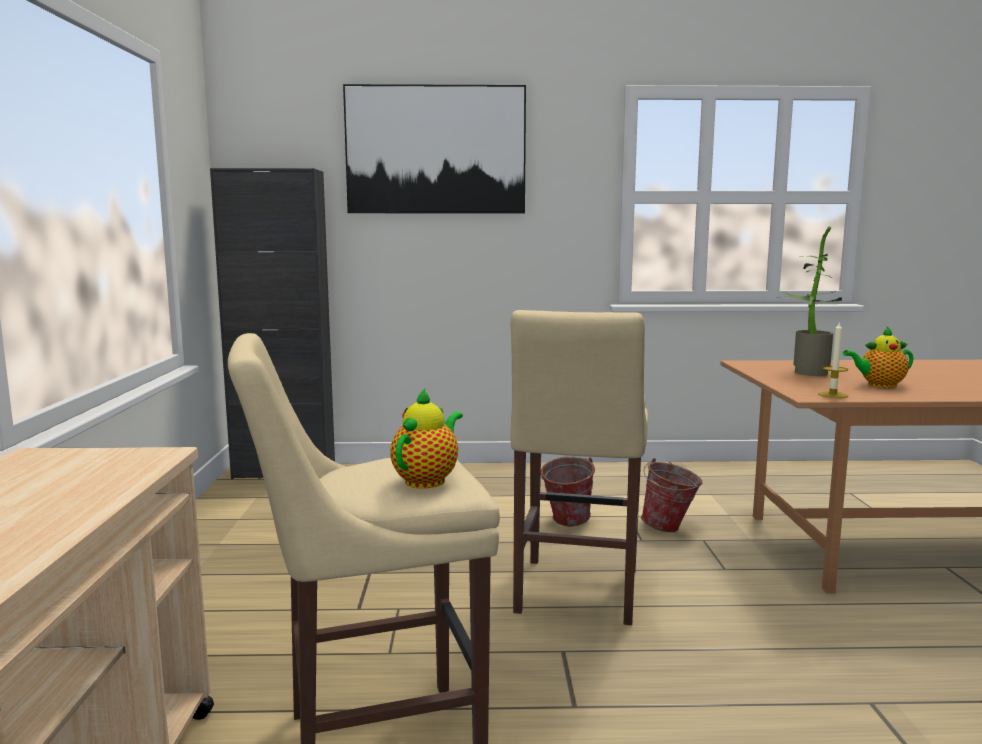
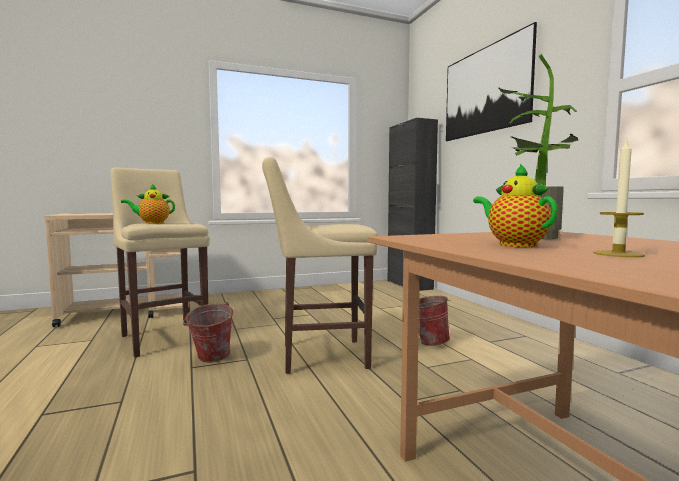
camera: 70 degrees right, 5 degrees down
(428, 480) = (152, 223): teapot -> teapot turned 150 degrees clockwise
(670, 528) = (466, 375): bucket -> bucket (210, 359)
(832, 395) = (416, 238): candle -> candle (618, 254)

